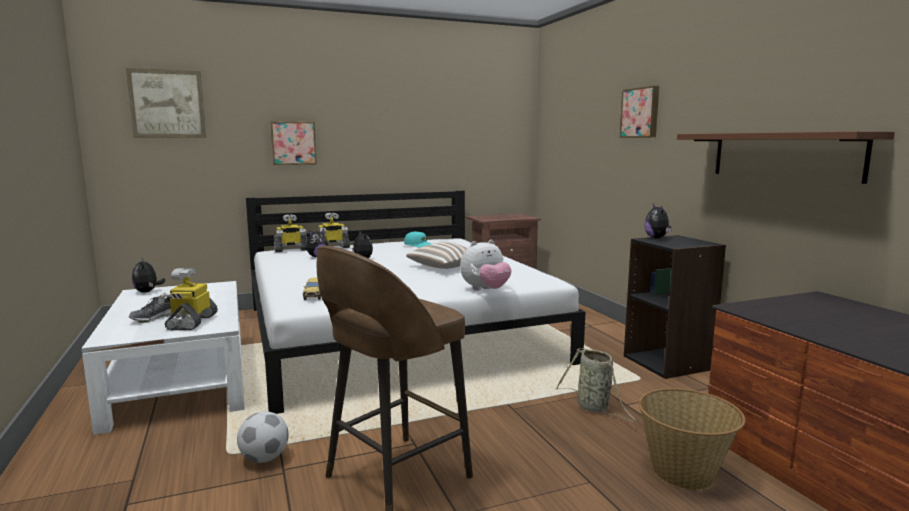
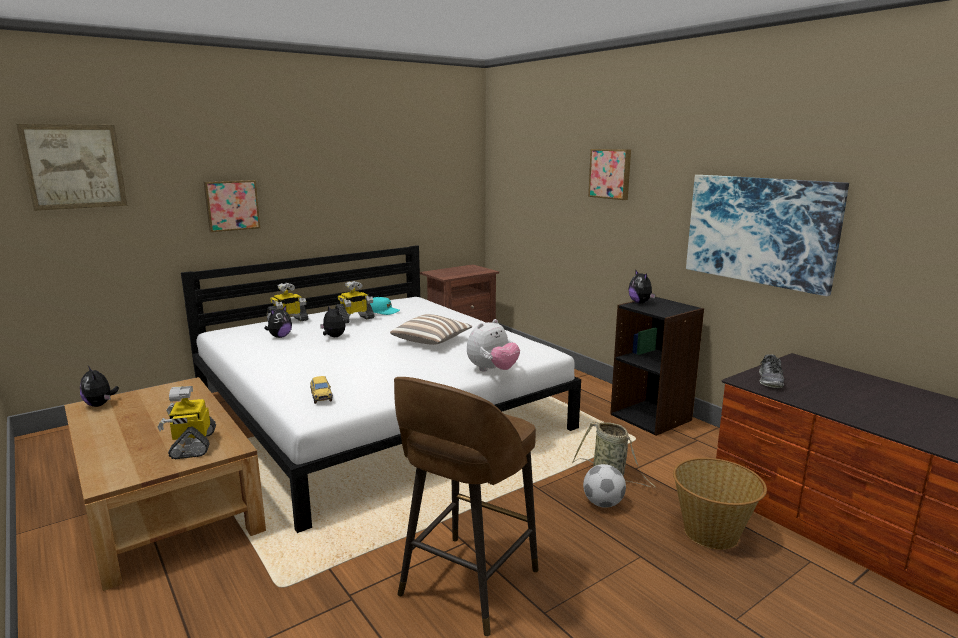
camera: 15 degrees left, 5 degrees up
(155, 318) = (142, 443): shoe -> shoe (770, 380)
(181, 379) = (165, 502): white coffee table -> brown coffee table
(264, 459) = (322, 586): football -> football (603, 504)
(291, 250) = (241, 328): toy robot -> toy robot (354, 319)
(784, 155) = (760, 230): brown shelf -> picture

